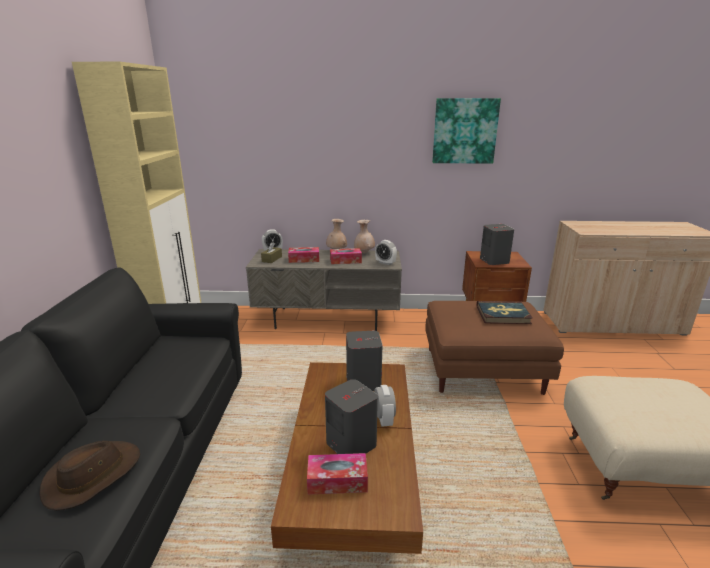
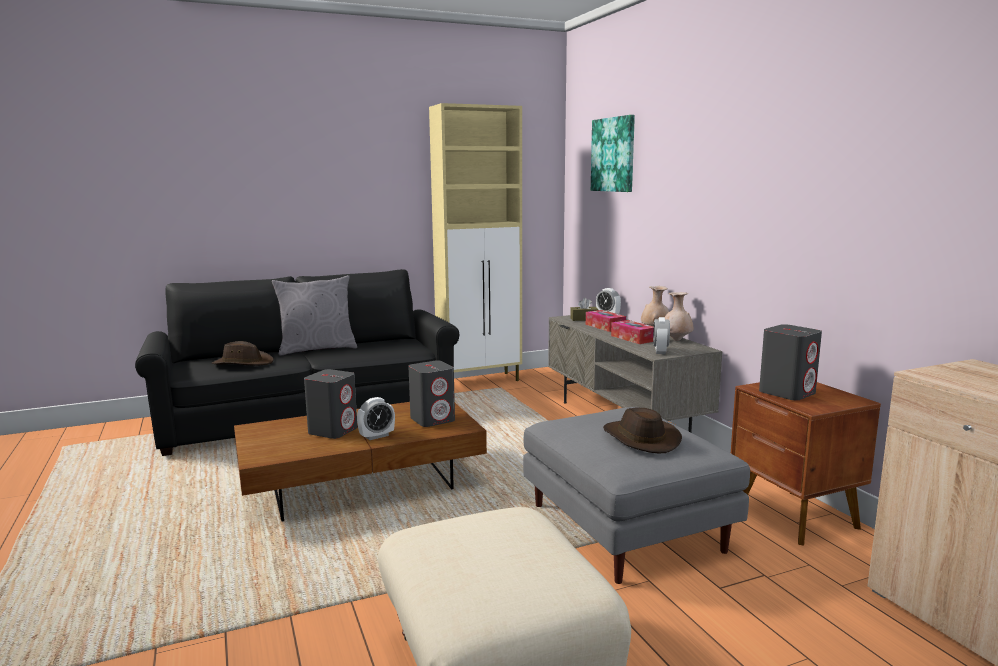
camera: 65 degrees right, 10 degrees down
(108, 402) = (317, 349): none -> grey pillow
(337, 480) = (285, 434): tissue box -> none
(464, 131) = (810, 165): picture -> picture (613, 154)
(484, 370) = (627, 529): brown ottoman -> grey ottoman
(503, 315) = (639, 439): book -> brown hat

